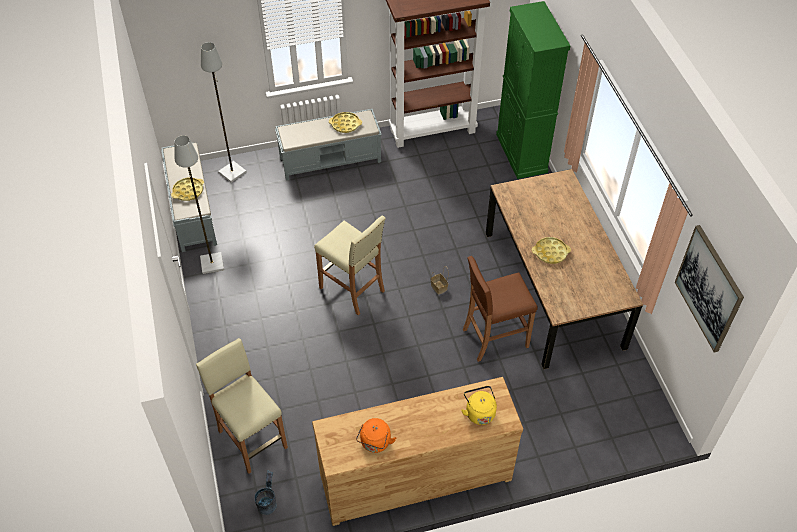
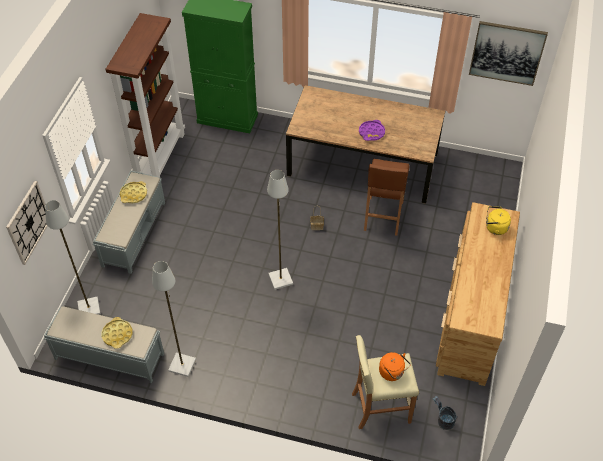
camera: 60 degrees left, 0 degrees up
(200, 51) = (28, 223): none -> wall clock
(352, 290) = (281, 279): beige stool -> grey floor lamp
(375, 443) = (489, 297): orange kettle -> orange kettle (392, 373)
(550, 252) = (371, 132): yellow tray -> purple tray

